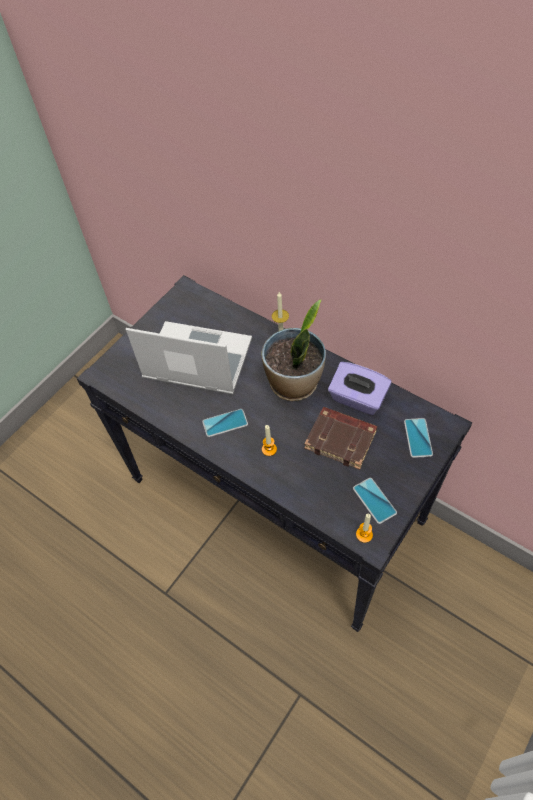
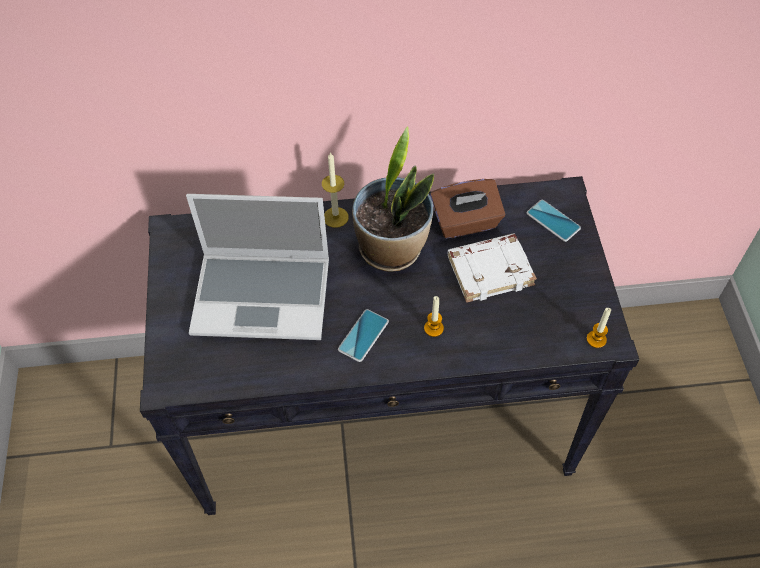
camera: 45 degrees left, 0 degrees up
(196, 361) = (264, 295): laptop -> laptop turned 150 degrees counterclockwise
(341, 439) = (490, 270): brown book -> white book
(357, 399) = (465, 222): purple tissue box -> brown tissue box
(374, 500) = (574, 303): phone -> none

